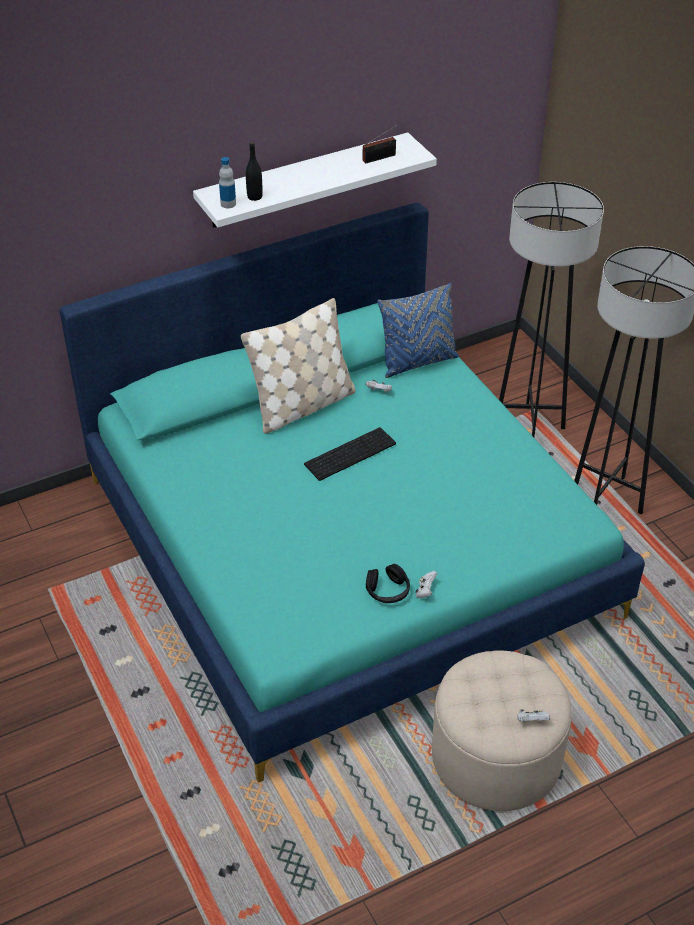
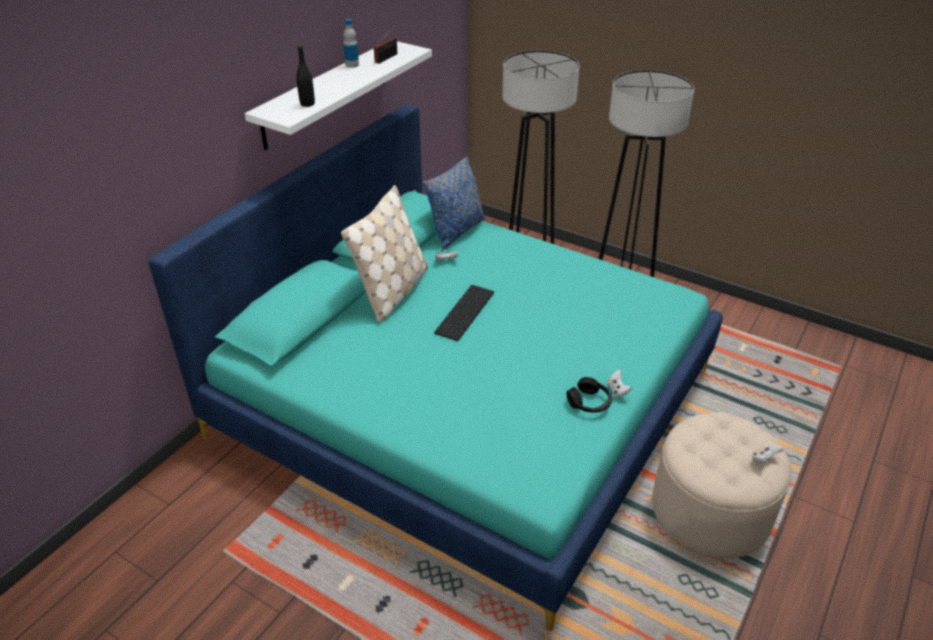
camera: 30 degrees left, 5 degrees down
(228, 204) = (288, 114): bottle -> bottle (352, 65)

